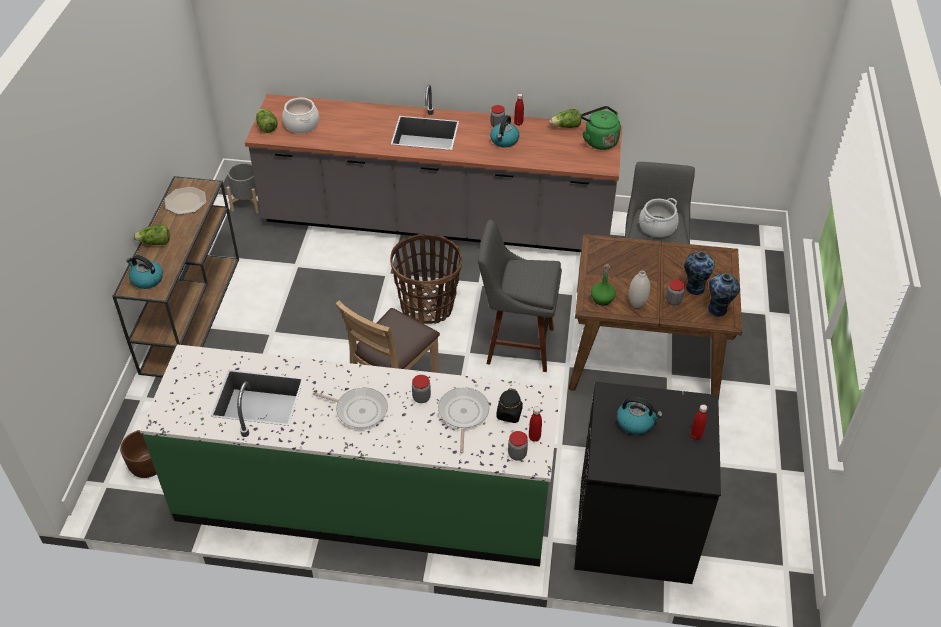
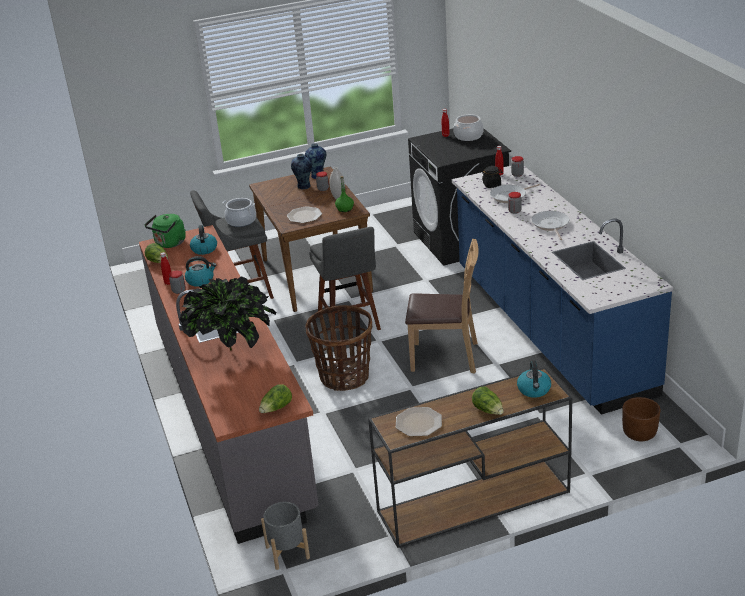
camera: 115 degrees left, 15 degrees down
(301, 124) = (256, 389): cooking pot -> cooking pot (468, 136)
(364, 500) = (549, 329): green counter -> blue counter
(370, 129) = (233, 349): none -> potted plant
(612, 263) = (304, 215): none -> plate
(636, 422) = (456, 150): kettle -> kettle (204, 249)

